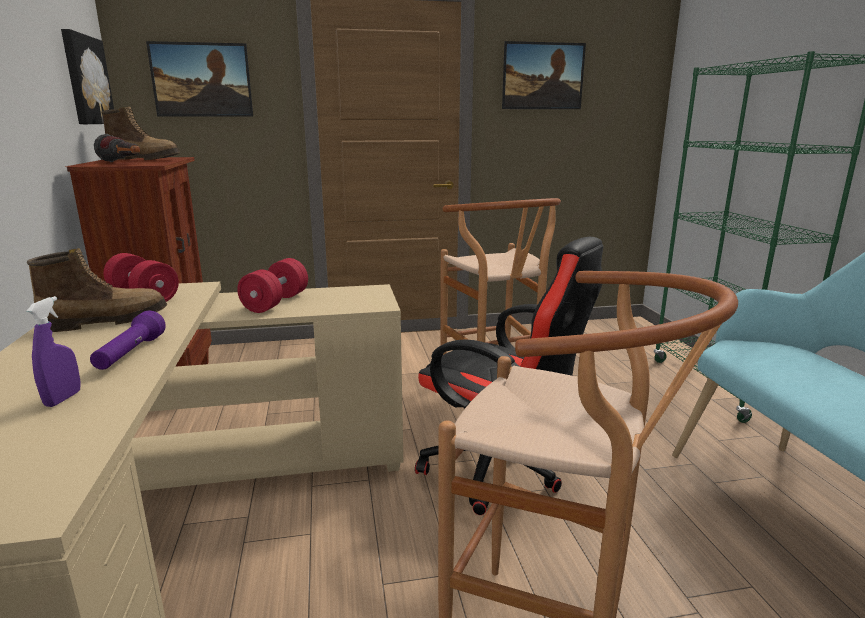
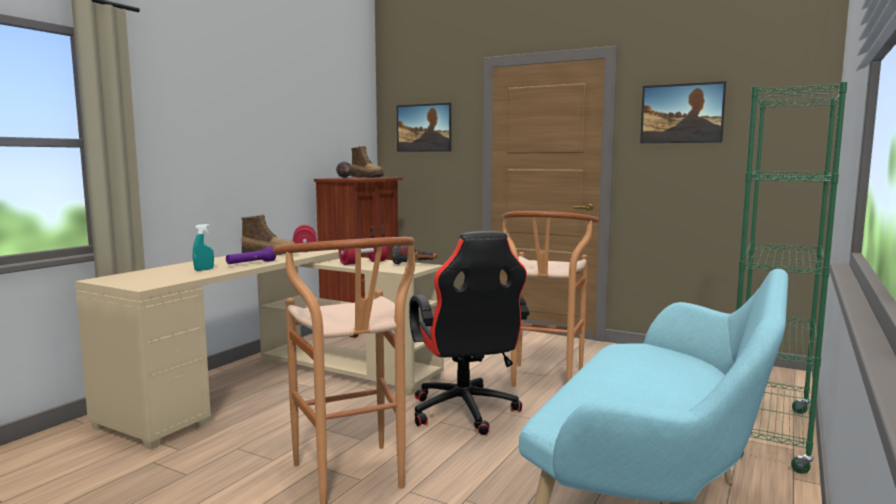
camera: 40 degrees right, 10 degrees down
(63, 399) = (204, 270): purple spray bottle -> turquoise spray bottle
(86, 80) = (351, 131): picture -> none
(359, 292) = (415, 265): none -> flashlight

